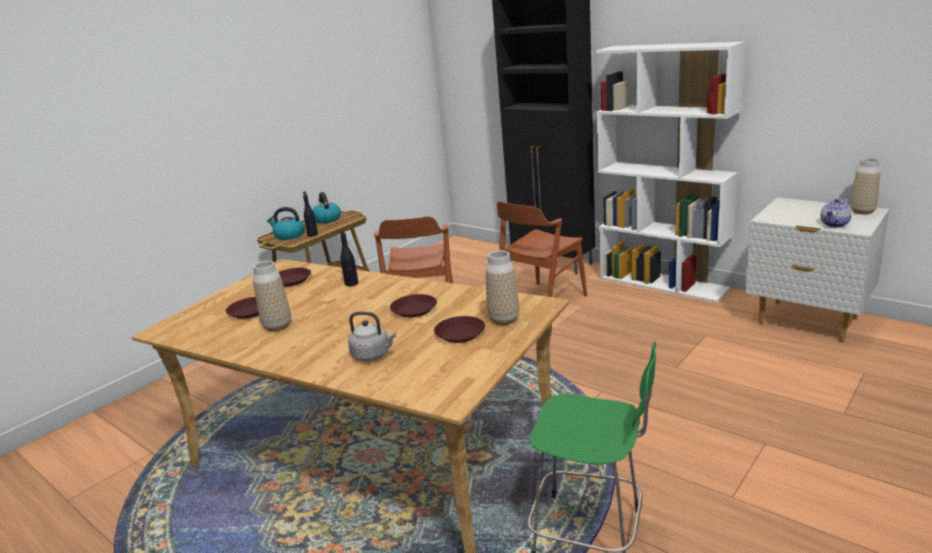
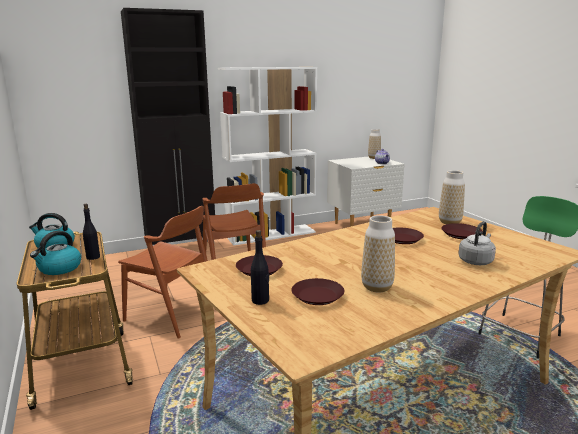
camera: 65 degrees left, 5 degrees down
(351, 284) = (312, 249): black bottle -> black bottle (260, 301)

